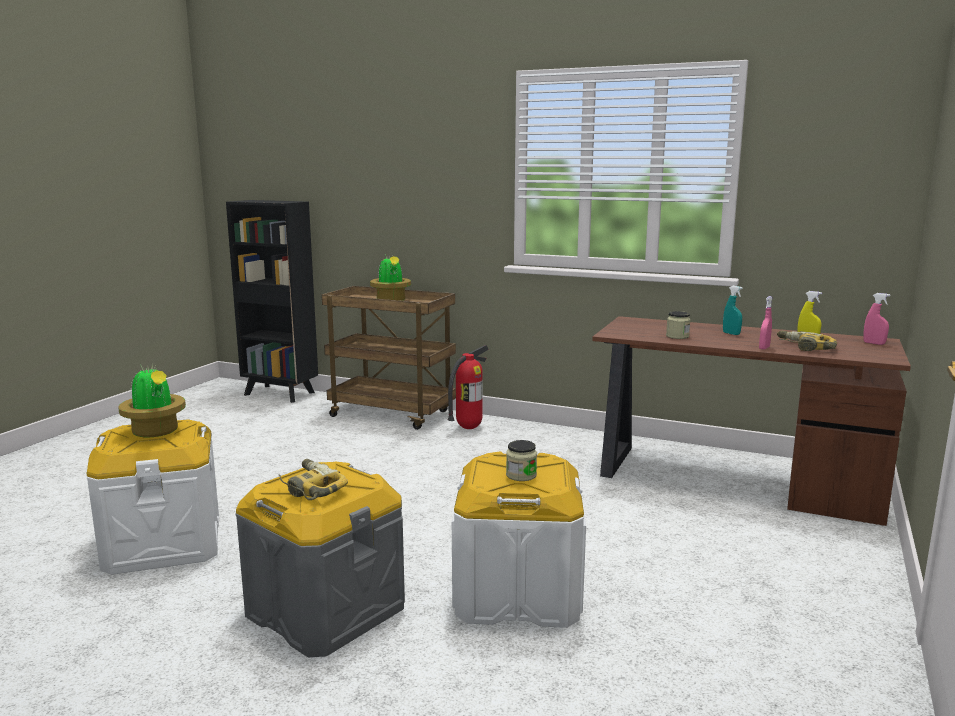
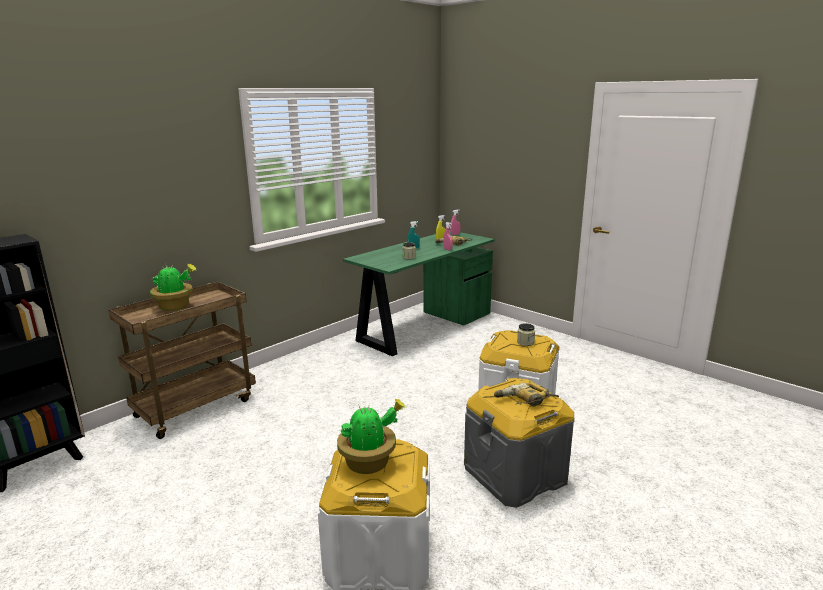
camera: 70 degrees left, 5 degrees up
(468, 428) = (268, 380): fire extinguisher -> none
(732, 479) = (423, 326): brown desk -> green desk

